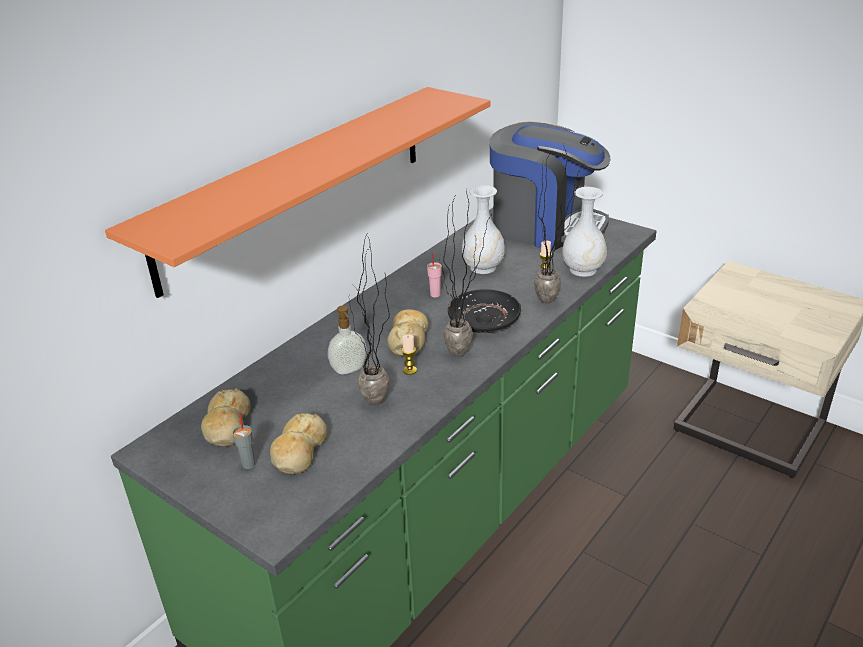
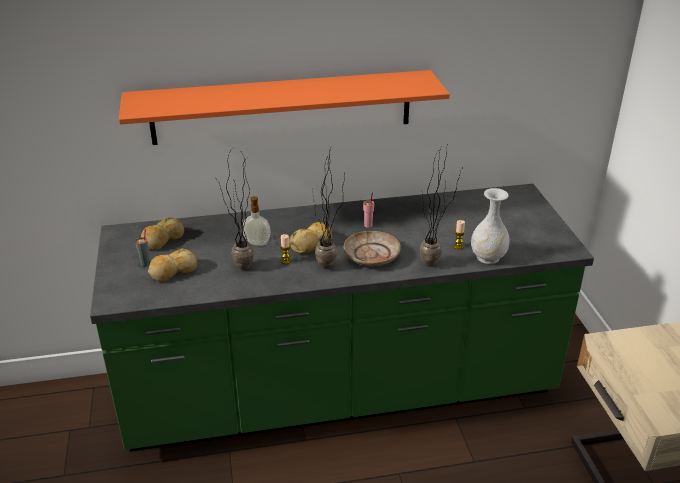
camera: 40 degrees right, 0 degrees up
(483, 267) = (424, 223): white vase -> none
(484, 320) = (371, 255): black plate -> beige plate
(545, 227) = (511, 216): coffee machine -> none

